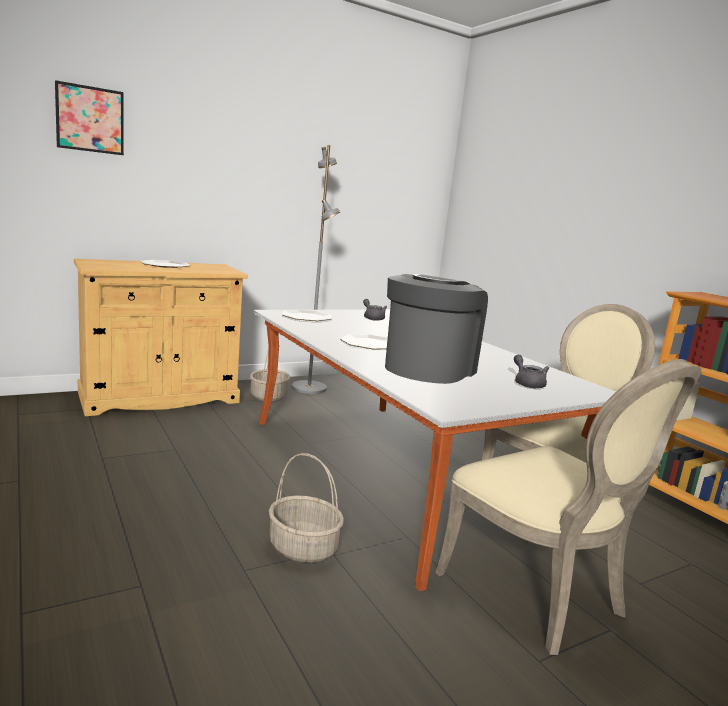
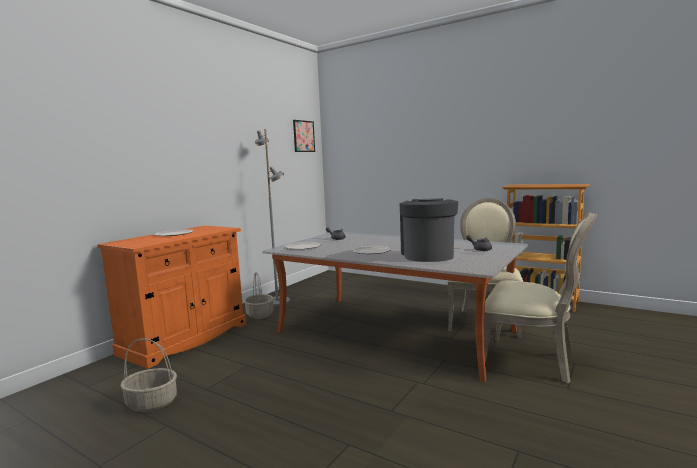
camera: 25 degrees left, 5 degrees down
(90, 119) = (95, 129): picture -> picture (303, 136)
(160, 398) = (185, 339): beige cabinet -> orange cabinet
(302, 548) = (403, 386): basket -> basket (151, 403)

